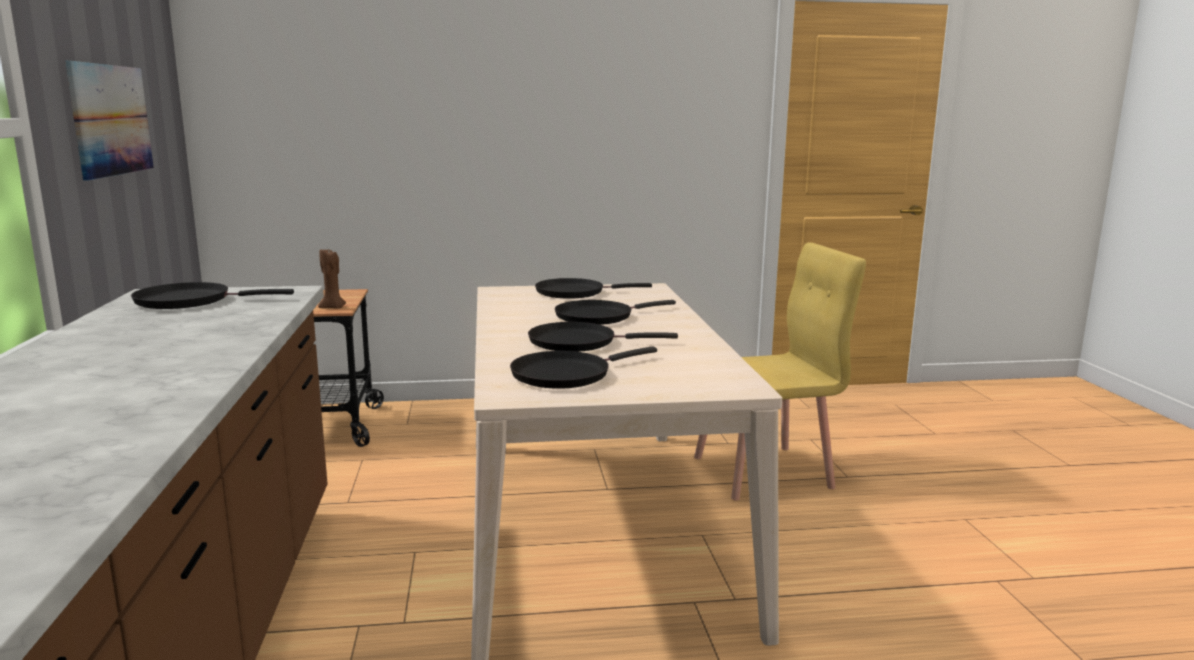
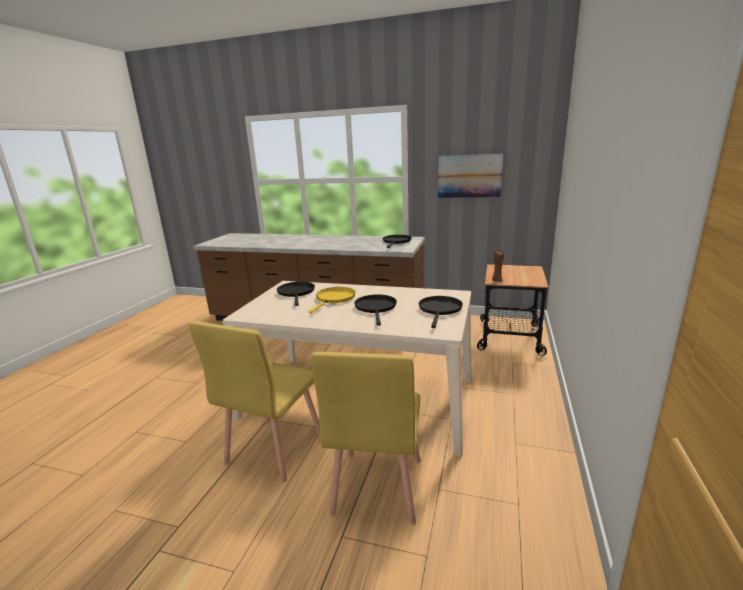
camera: 115 degrees right, 5 degrees up
(578, 342) = (334, 299): black frying pan -> yellow frying pan
(792, 562) = (274, 448): none -> yellow chair

